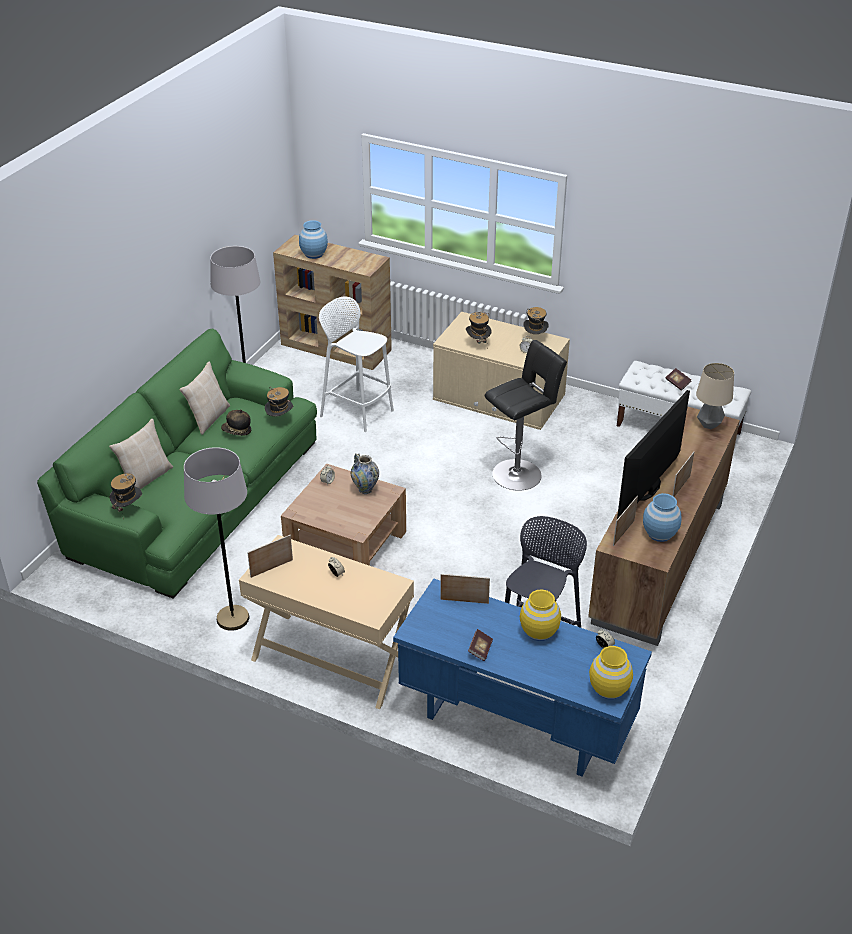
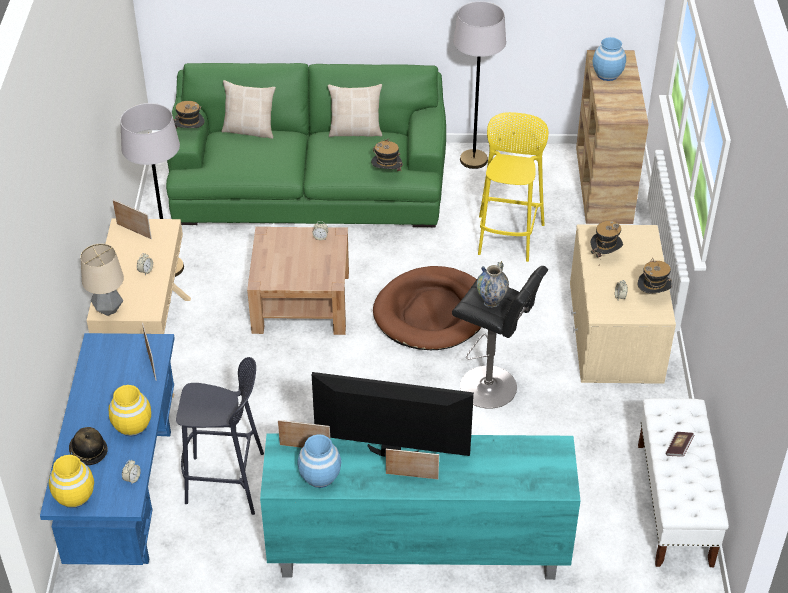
camera: 65 degrees right, 5 degrees up
(237, 431) = (345, 154): hat -> hat (88, 452)
(357, 411) = (508, 237): white stool -> yellow stool
(365, 489) = (324, 265): vase -> vase (491, 302)
(415, 476) = (432, 313): none -> brown dog bed
(480, 649) = (91, 393): book -> none
(659, 561) = (417, 545): brown tv stand -> turquoise tv stand
(709, 424) = (549, 474): table lamp -> table lamp (108, 309)

